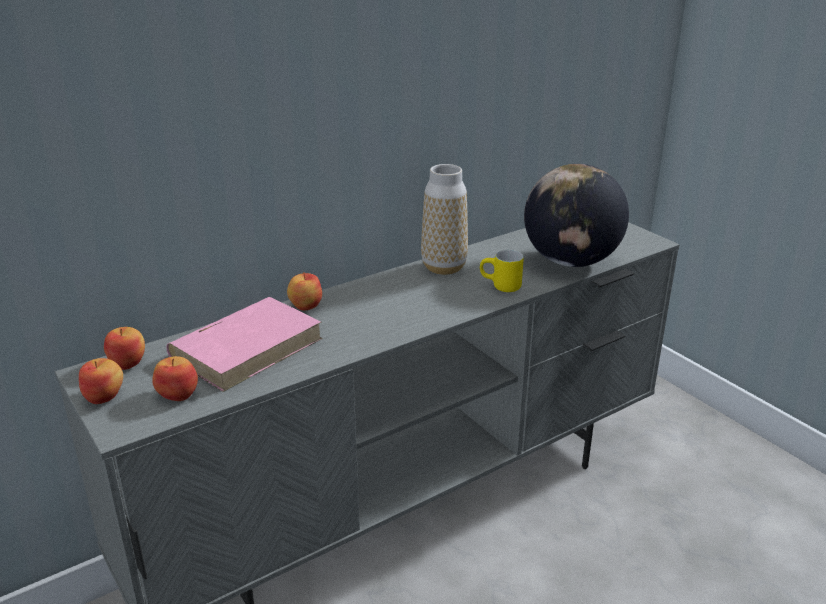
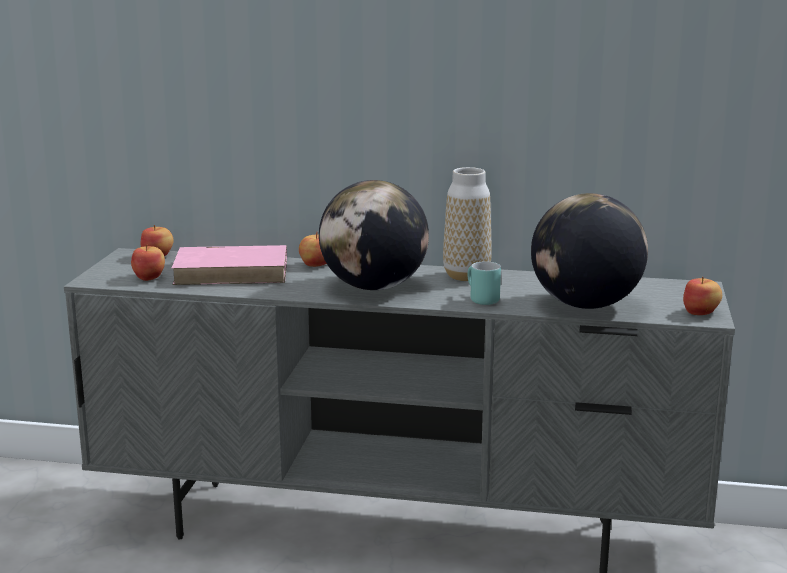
camera: 45 degrees right, 10 degrees down
(104, 396) = (115, 265): apple -> apple (701, 312)
(403, 309) = (373, 287): none -> globe
(500, 287) = (479, 299): yellow mug -> turquoise mug

